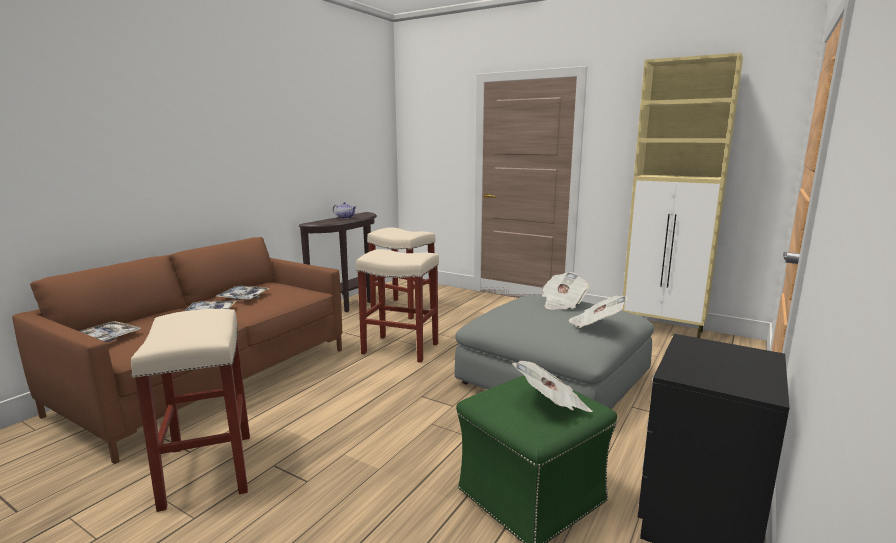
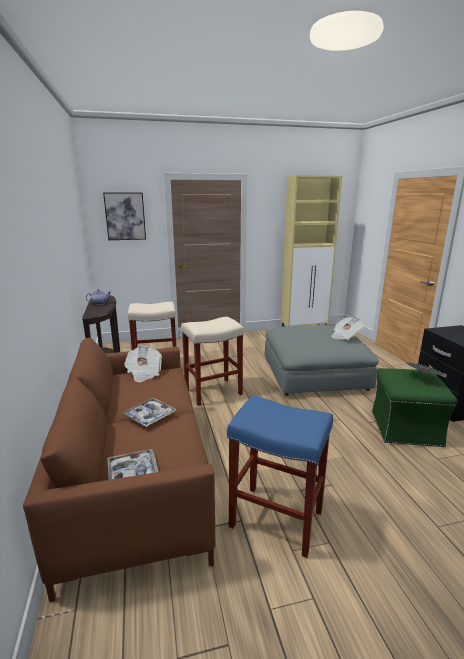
camera: 45 degrees left, 5 degrees up
(207, 469) = (275, 519): beige stool -> blue stool
(243, 297) = (135, 394): tray -> none
(433, 129) = (125, 216): none -> picture
(562, 303) = (307, 329): newspaper -> newspaper (144, 373)

